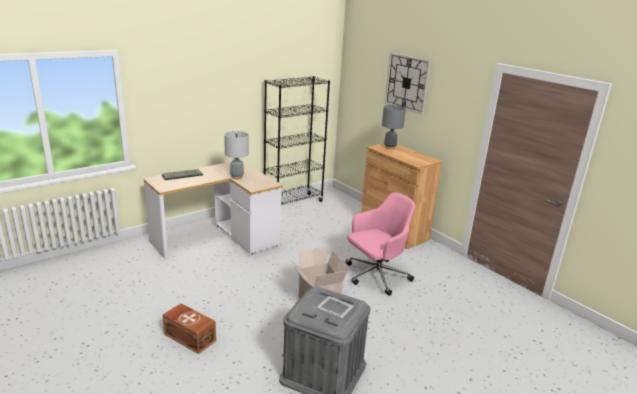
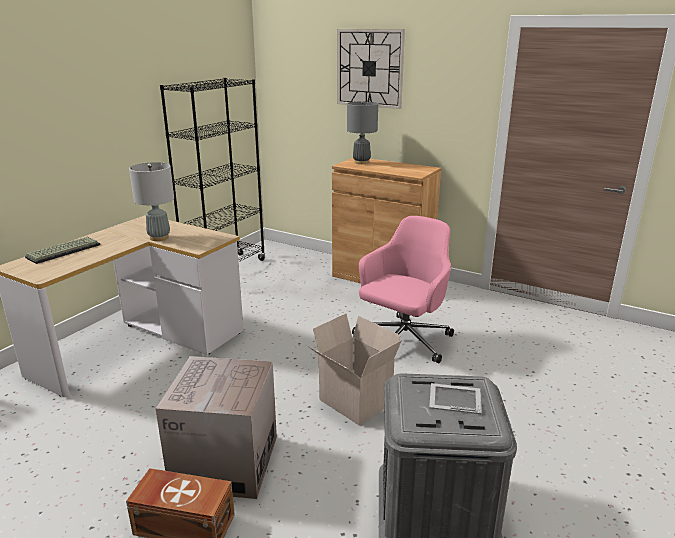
camera: 20 degrees left, 0 degrees up
(226, 314) = (225, 462): none -> cardboard box

